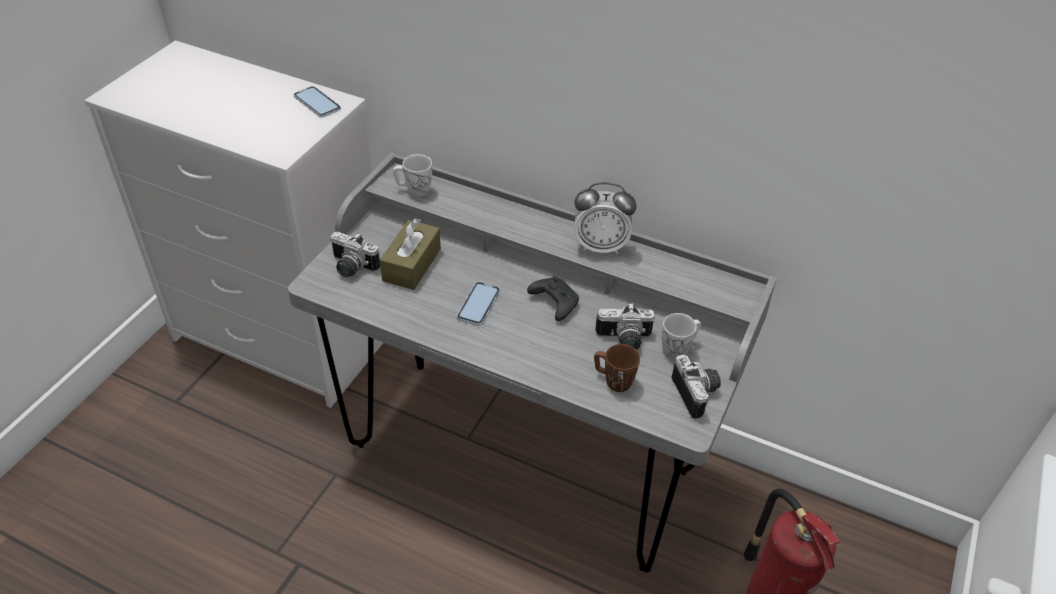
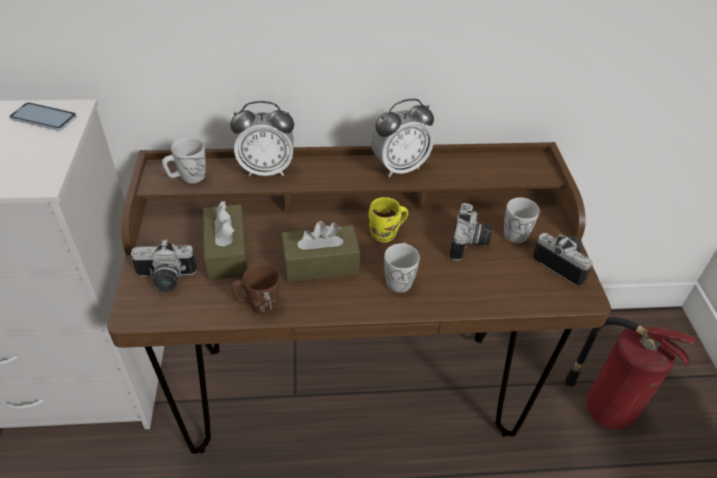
camera: 30 degrees left, 0 degrees up
(478, 304) = (320, 264): phone -> brown tissue box
(482, 206) = (266, 170): none -> alarm clock
(522, 457) = (351, 389): grey desk -> brown desk
(534, 343) = (399, 279): none -> white mug
(553, 303) = (385, 235): black game controller -> yellow mug
(613, 380) = (491, 282): brown mug -> brown mug (258, 304)
(624, 341) = (470, 243): camera -> camera turned 45 degrees counterclockwise

